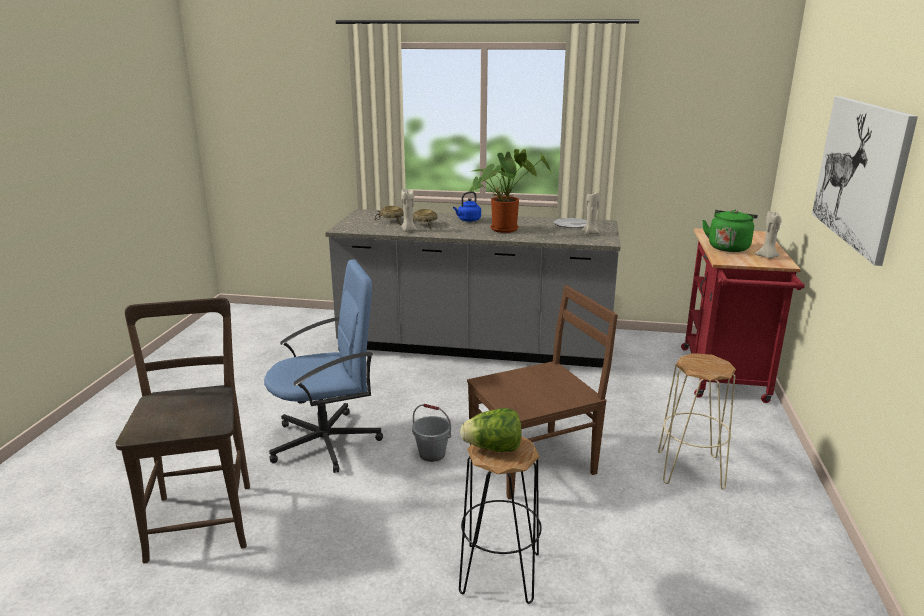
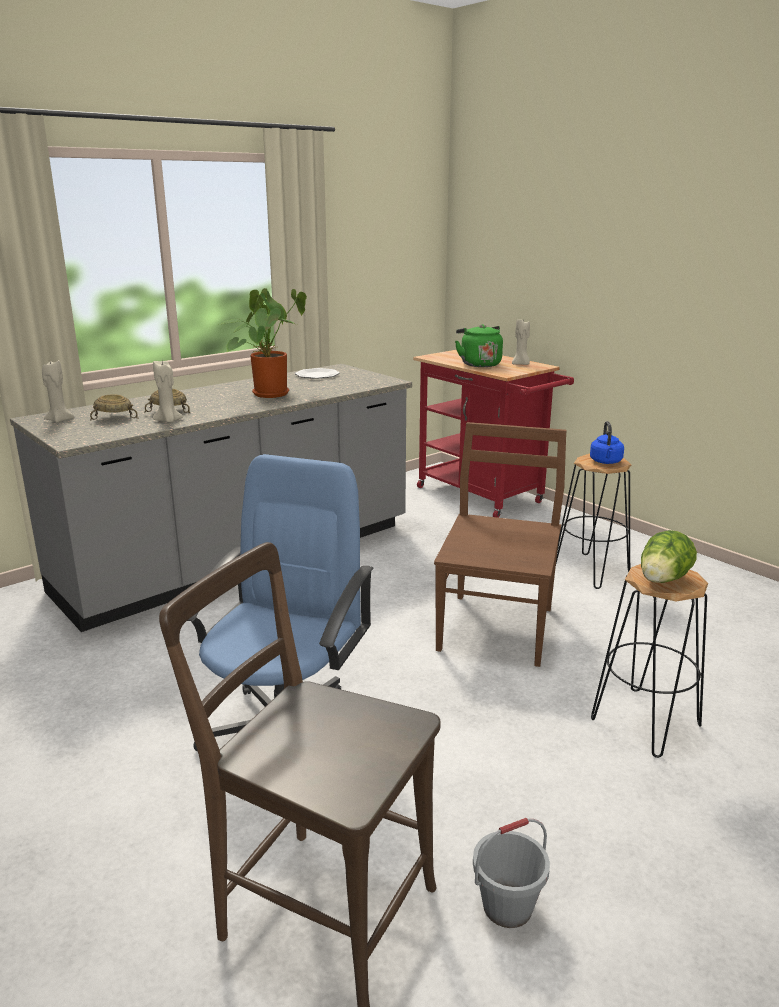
camera: 50 degrees left, 0 degrees up
(432, 454) = (410, 673): grey bucket -> grey bucket (507, 906)
(468, 220) = (204, 395): blue kettle -> blue kettle (606, 462)
(590, 233) = (356, 378): beige candle -> beige candle (59, 420)
(691, 470) = (591, 571): beige stool -> black stool
(859, 173) = (636, 264): picture -> none

